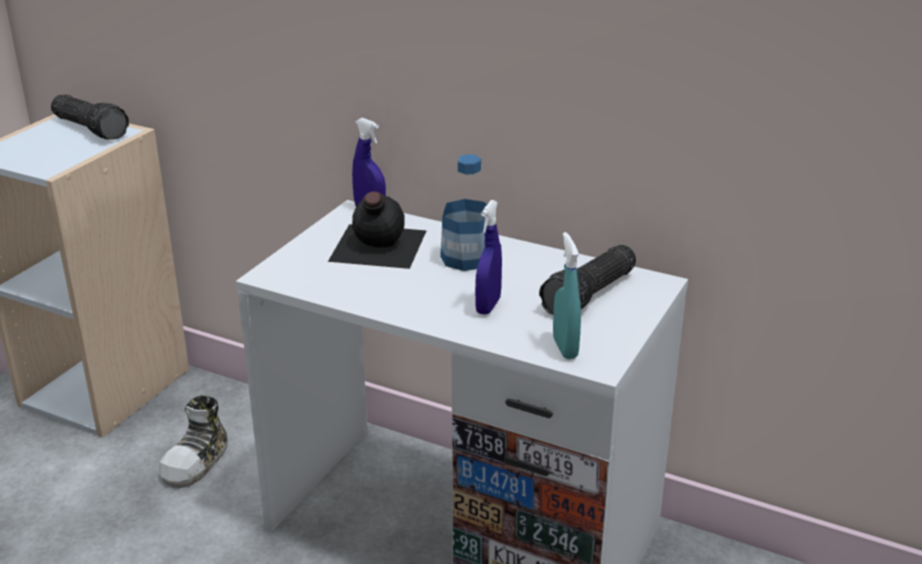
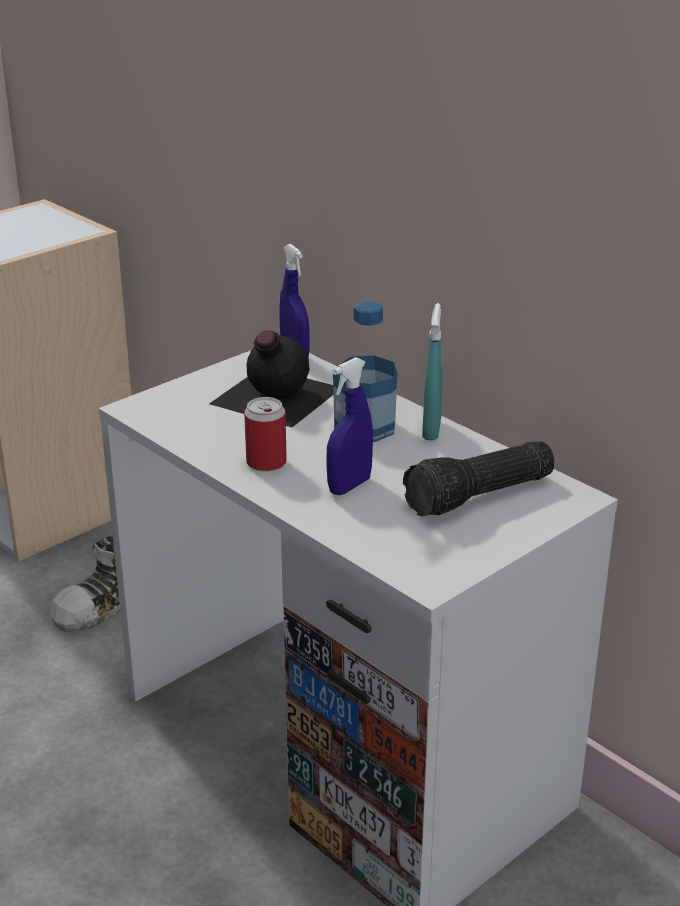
camera: 20 degrees right, 0 degrees up
(92, 128) = (55, 222): flashlight -> none
(410, 300) = (266, 463): none -> can
(565, 348) = (403, 552): turquoise spray bottle -> turquoise spray bottle (431, 430)

